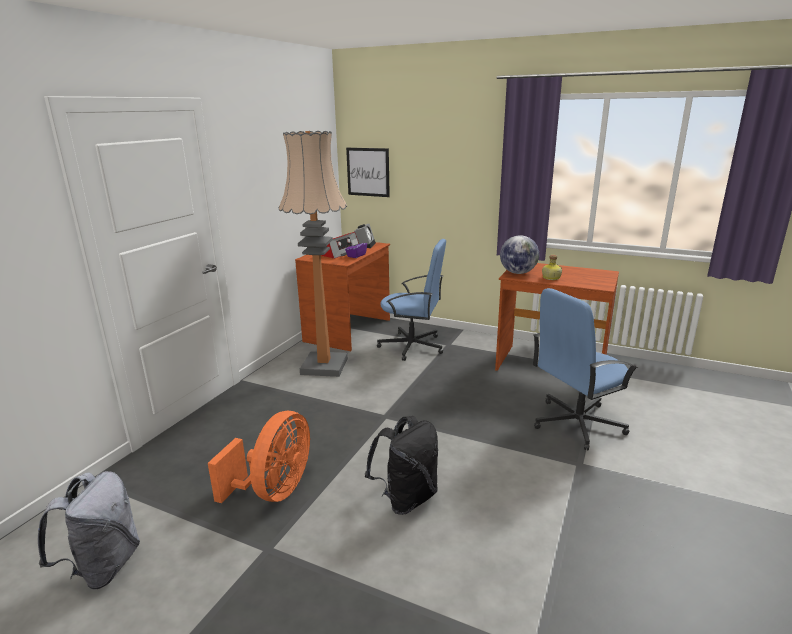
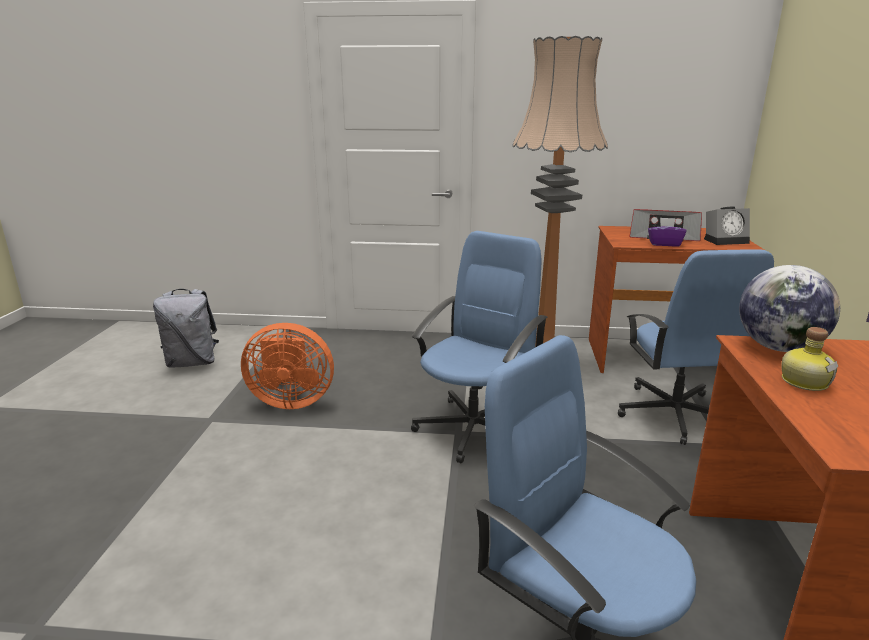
camera: 70 degrees right, 0 degrees up
(368, 172) = (782, 122): picture -> none
(384, 409) = (474, 428): none -> blue office chair
(406, 498) = (295, 482): black backpack -> none

